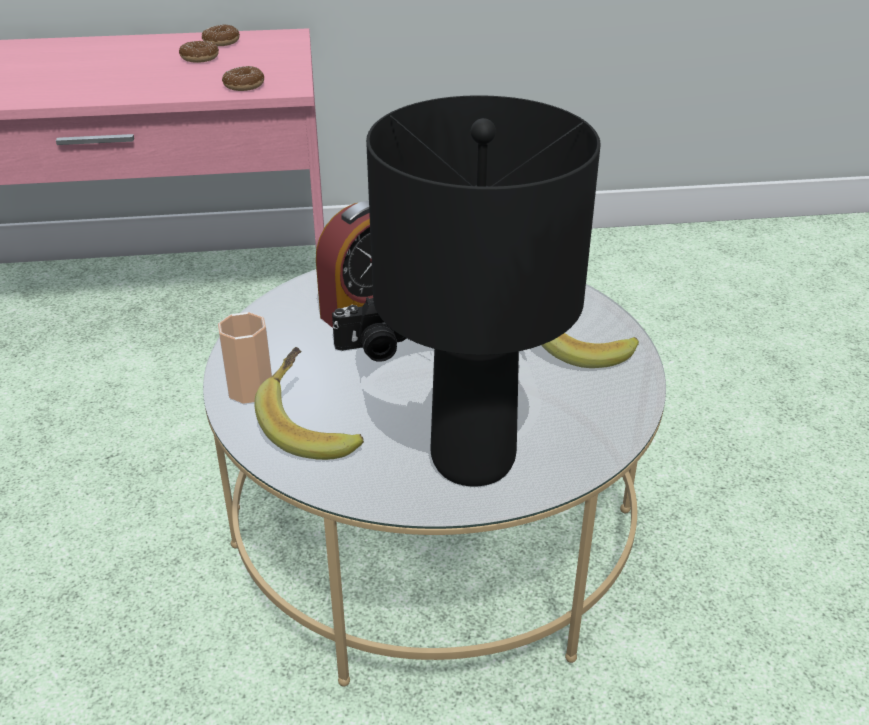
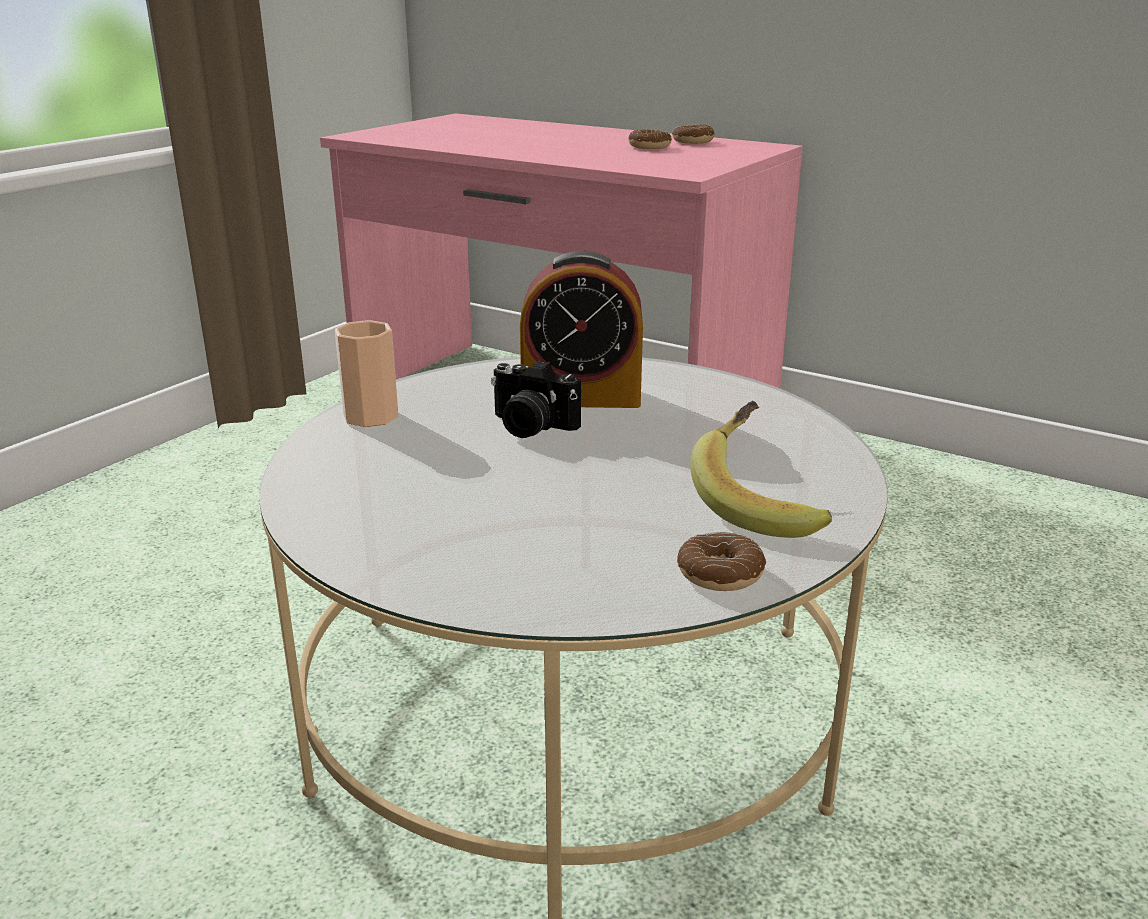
camera: 40 degrees right, 10 degrees down
(244, 86) = (649, 166): donut -> donut (720, 574)
(313, 427) = (370, 462): banana -> none
(474, 460) = (464, 551): black table lamp -> none

